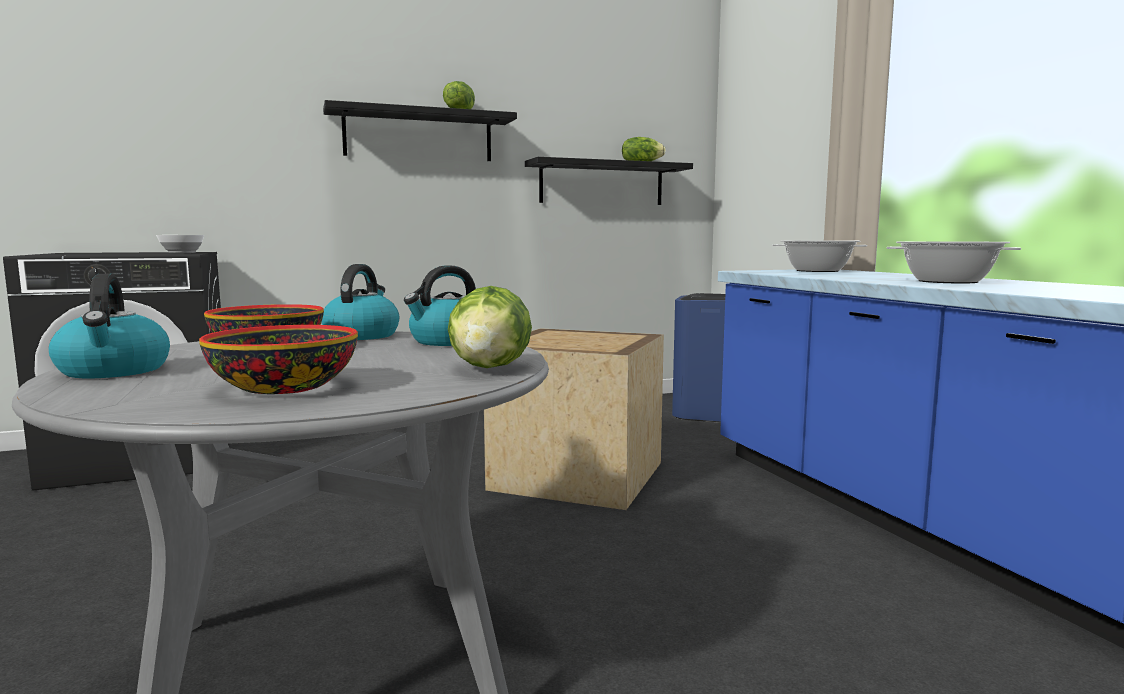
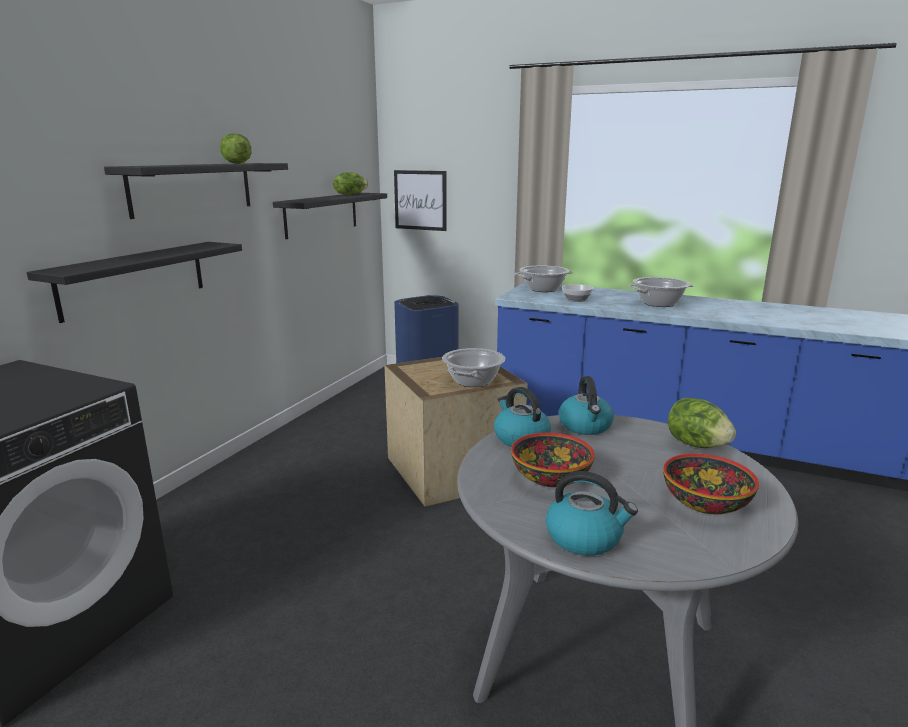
camera: 45 degrees left, 10 degrees up
(182, 253) = (48, 380): bowl -> bowl (577, 300)
(340, 209) = (134, 279): none -> black shelf
(576, 345) = (473, 381): none -> cooking pot
(746, 174) = (420, 200): none -> picture

